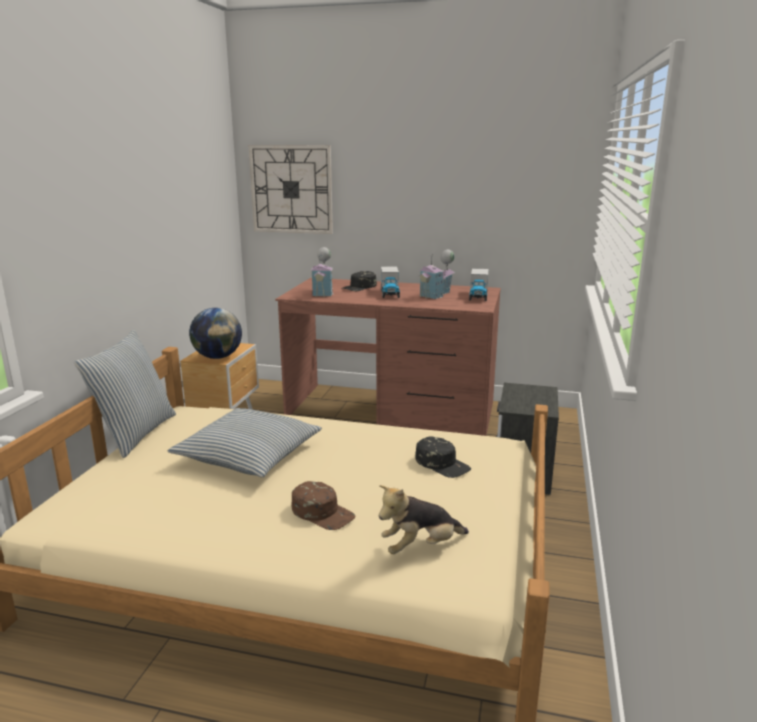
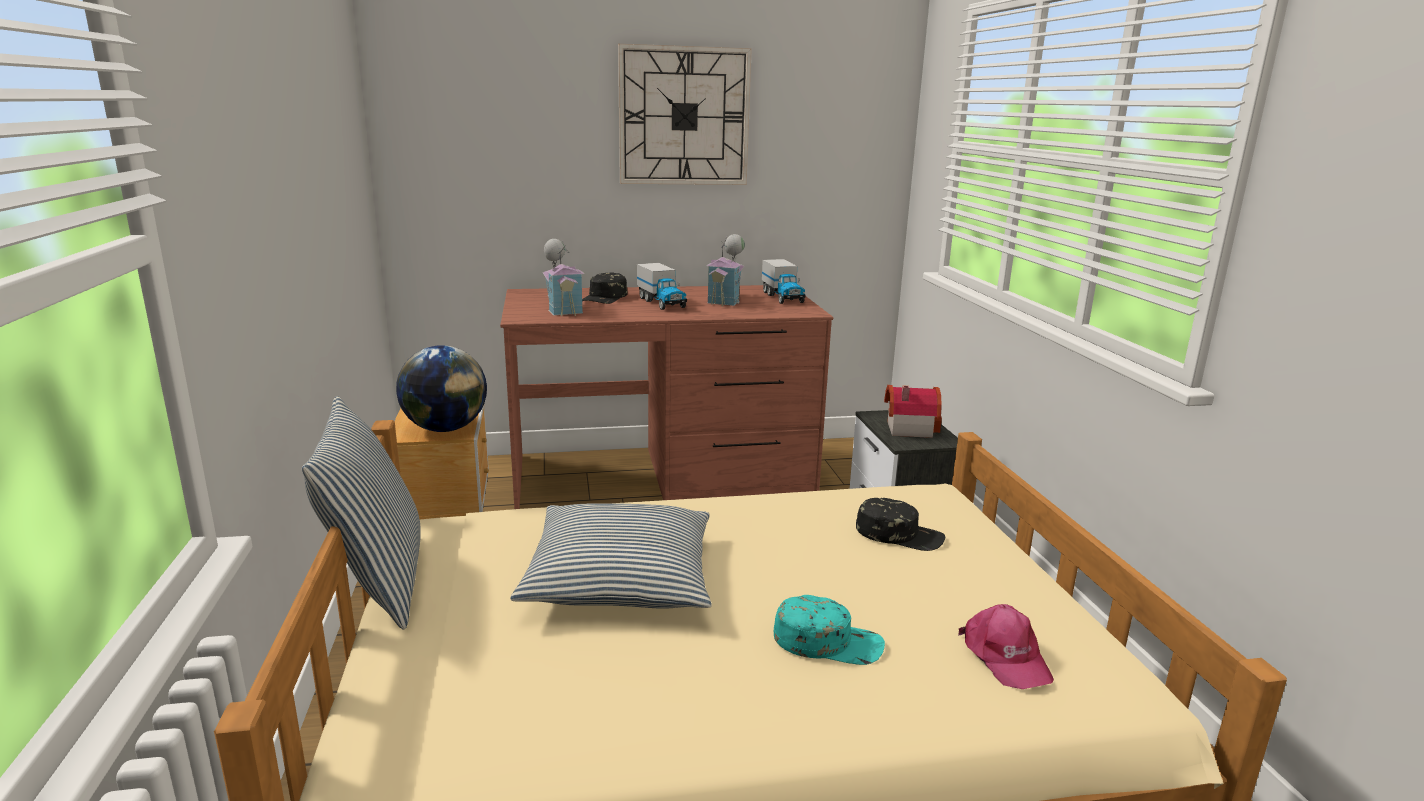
camera: 25 degrees left, 0 degrees up
(291, 189) = (470, 150): wall clock -> wall clock (684, 116)
(323, 513) = (828, 641): brown cap -> turquoise cap
(420, 547) = (1004, 656): plush toy -> pink cap
(527, 398) = (907, 428): none -> toy house

